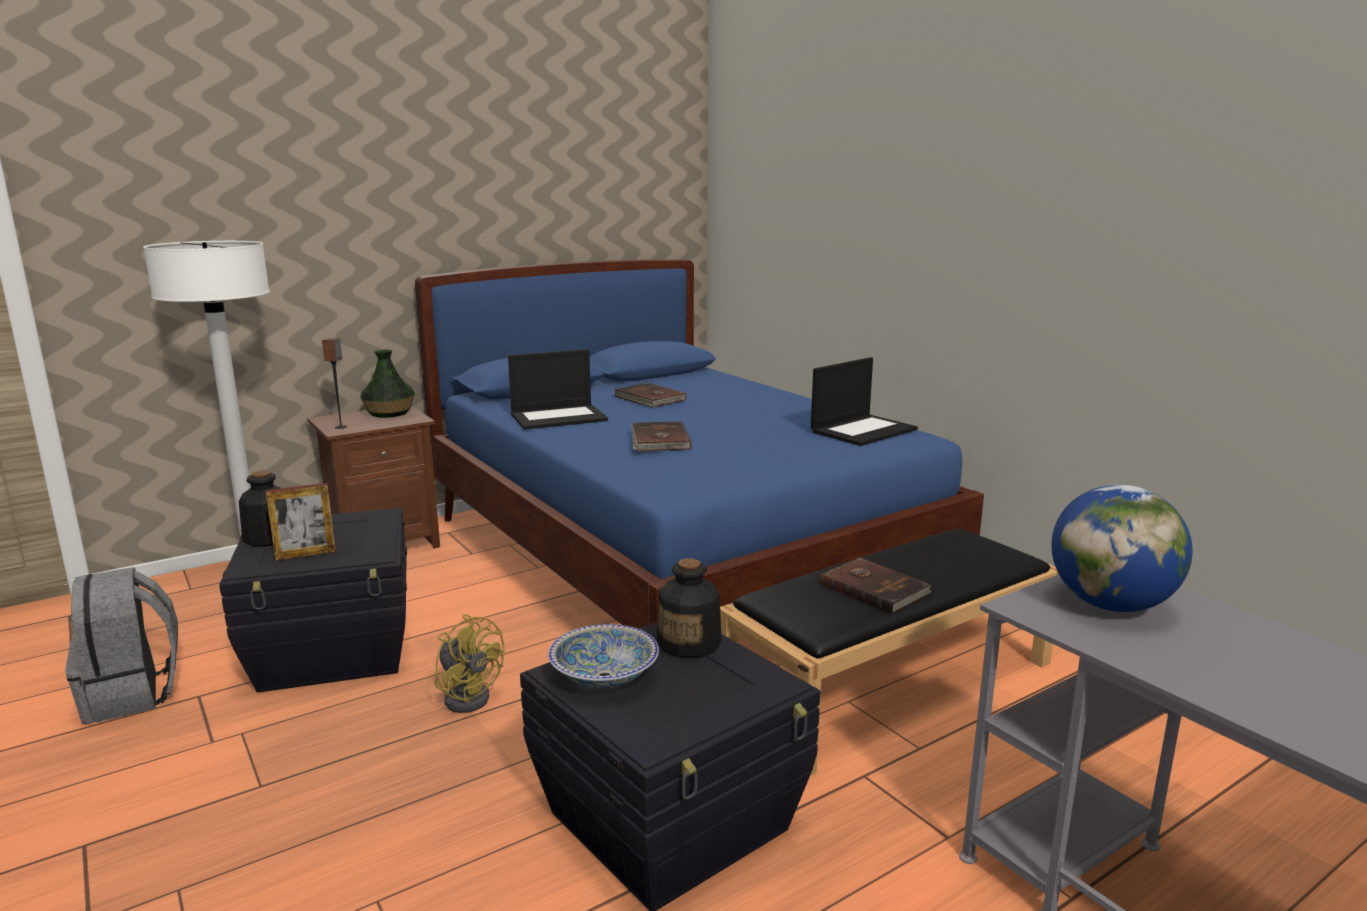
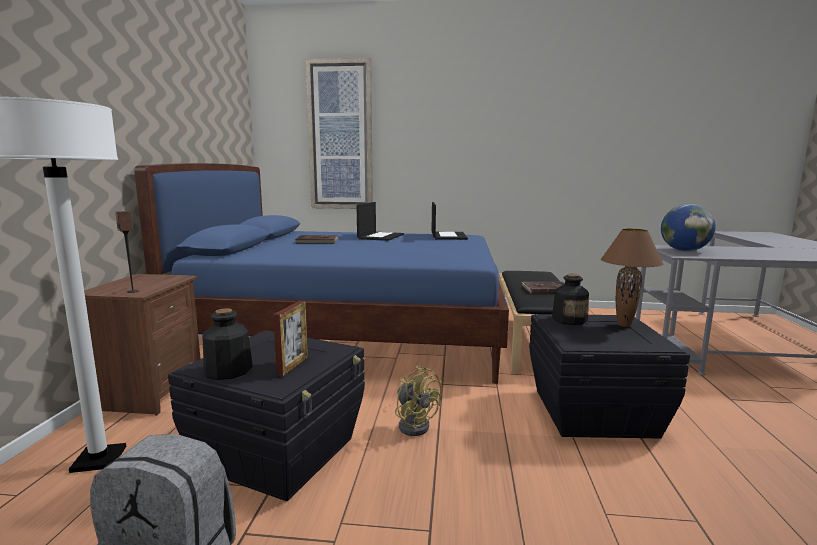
camera: 50 degrees left, 5 degrees down
(389, 413) = (142, 279): vase -> none
(469, 695) = (414, 424): yellow fan -> yellow fan turned 60 degrees clockwise
(559, 417) = (304, 253): laptop -> laptop (380, 236)
(604, 676) = (588, 339): bowl -> none
(659, 440) = (397, 250): brown book -> none
(728, 692) = (624, 325): none -> brown table lamp
(800, 213) = (340, 136): none -> picture

